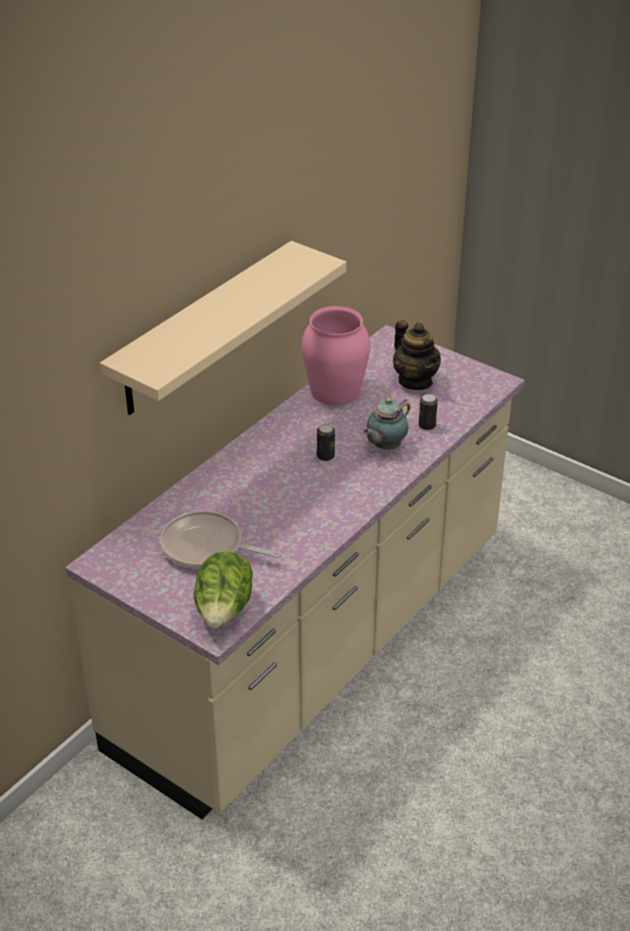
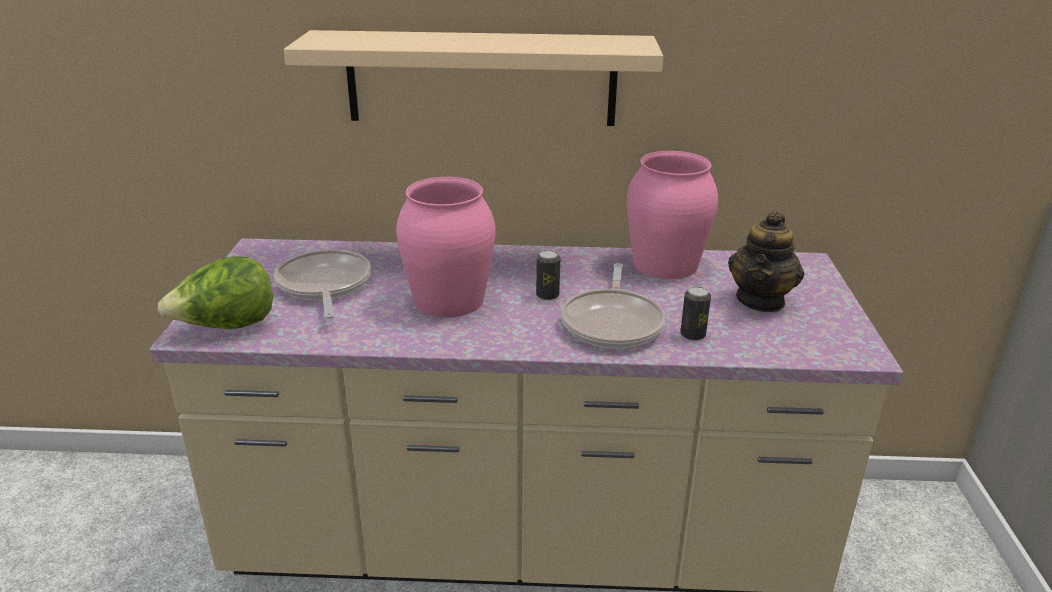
camera: 55 degrees right, 10 degrees down
(289, 499) = (449, 300): none -> pink vase
(385, 447) = (613, 322): teapot -> frying pan

